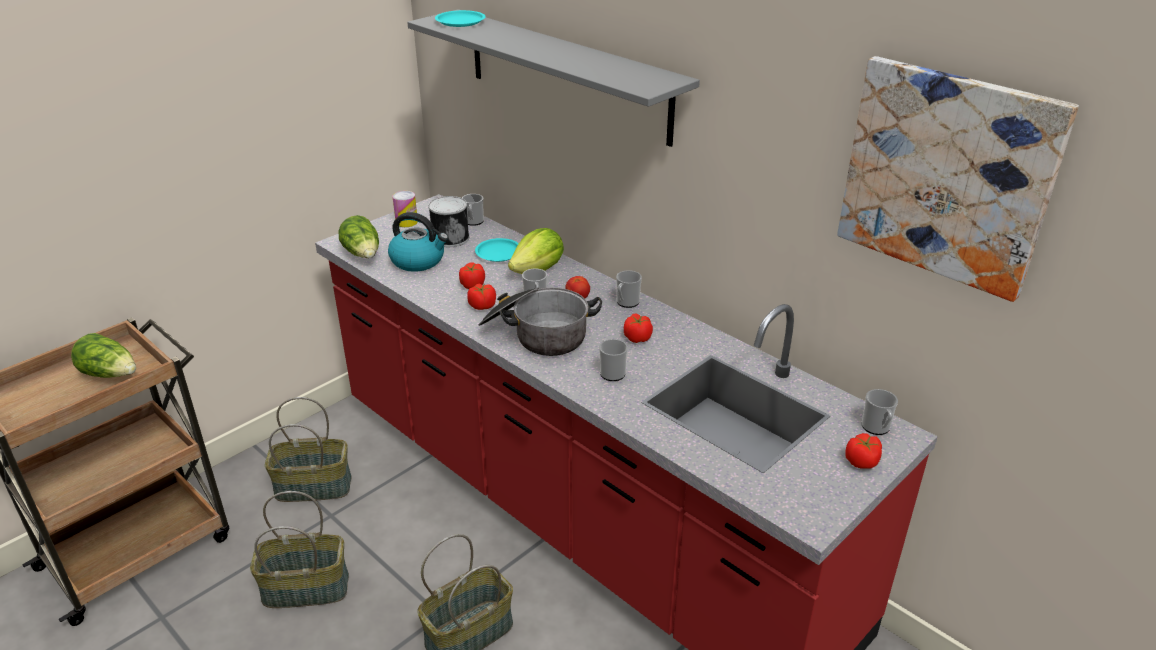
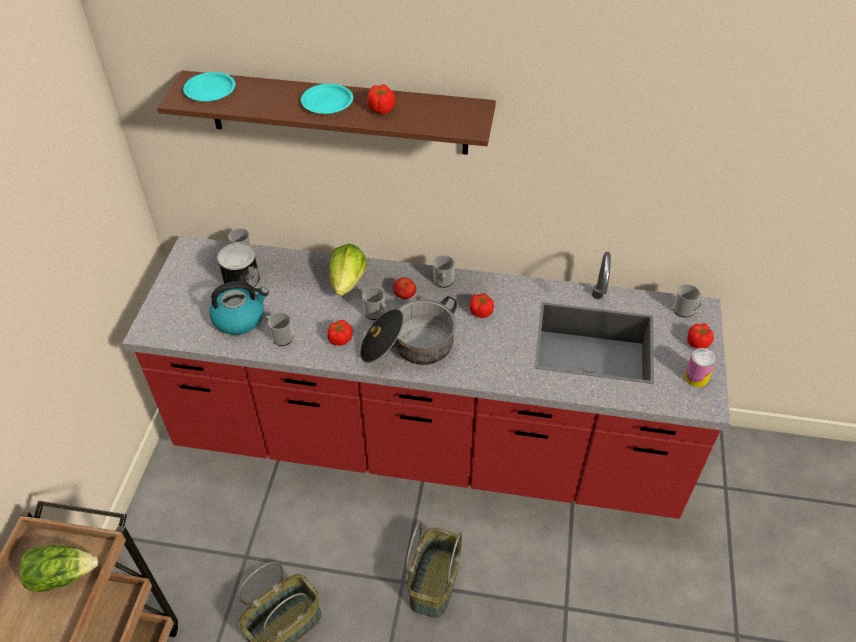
camera: 35 degrees left, 15 degrees up
(314, 486) = (207, 541): basket -> none
(363, 254) = (183, 334): lettuce -> none
(406, 222) = (184, 281): can -> can (696, 377)
(472, 285) = (311, 322): tomato -> tomato (381, 109)
(498, 253) = (299, 279): turquoise plate -> turquoise plate (327, 103)
(566, 75) = (337, 113): grey shelf -> brown shelf
(611, 372) = (491, 352): mug -> mug (280, 337)
(947, 175) = (727, 137): picture -> none

